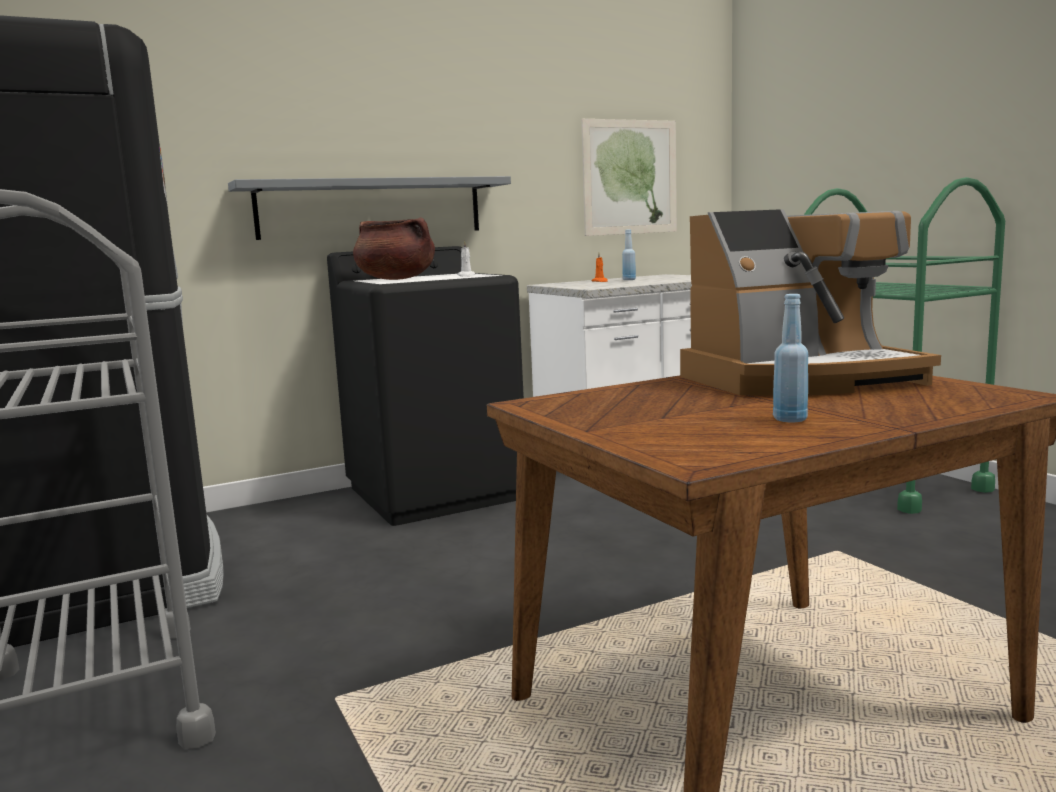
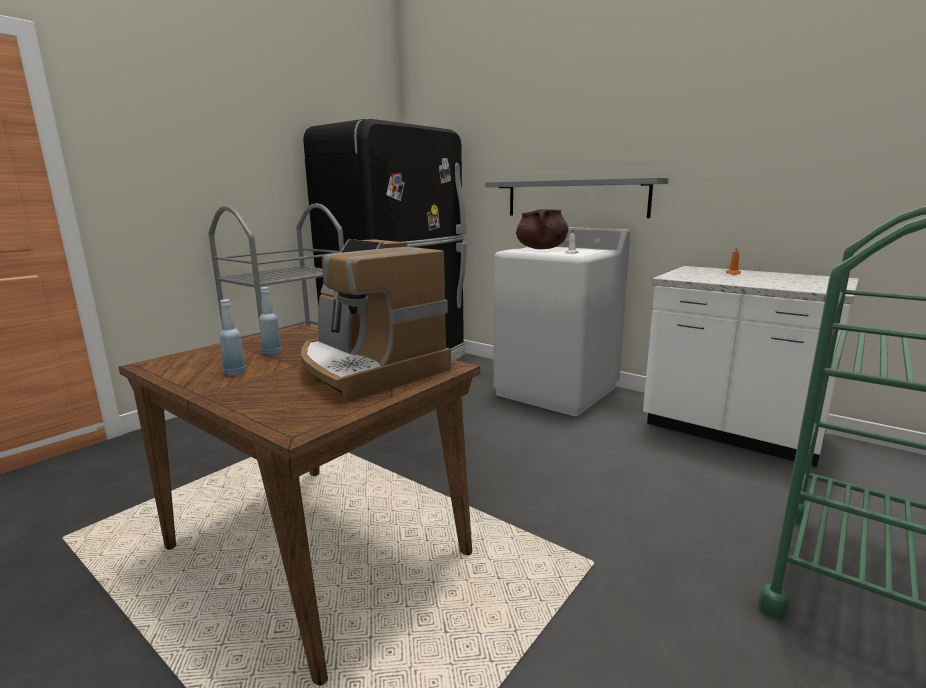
camera: 65 degrees right, 5 degrees up
(436, 492) = (557, 391): black washing machine -> white washing machine
(629, 280) = (761, 276): blue bottle -> blue bottle (272, 353)
(630, 177) = (828, 173): picture -> none

